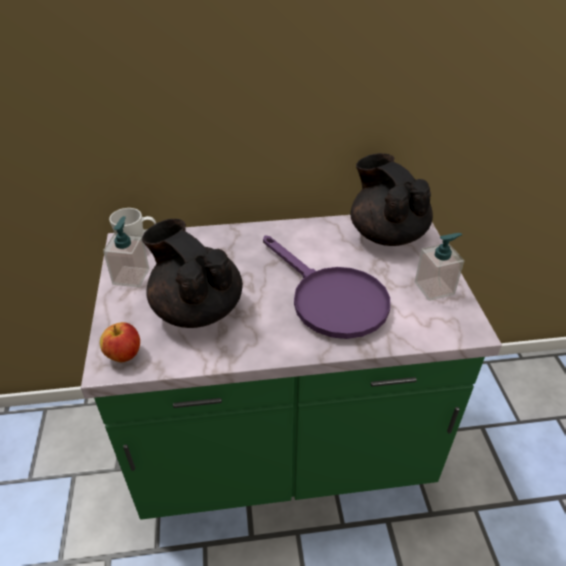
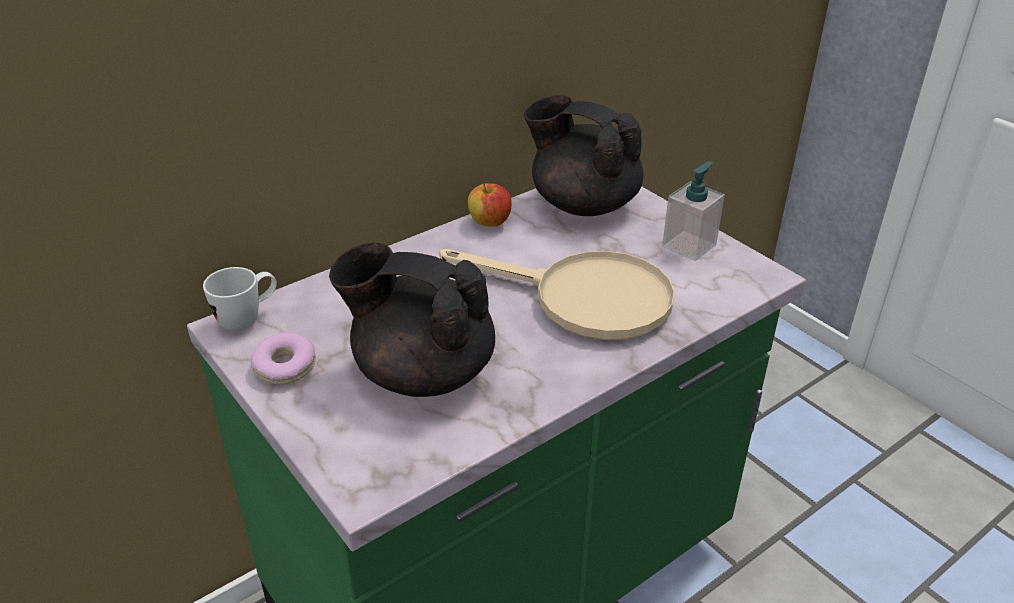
camera: 30 degrees left, 5 degrees down
(124, 354) = (374, 466): apple -> apple (489, 223)
(131, 276) = (285, 367): soap dispenser -> donut
(330, 299) = (583, 299): purple frying pan -> beige frying pan

